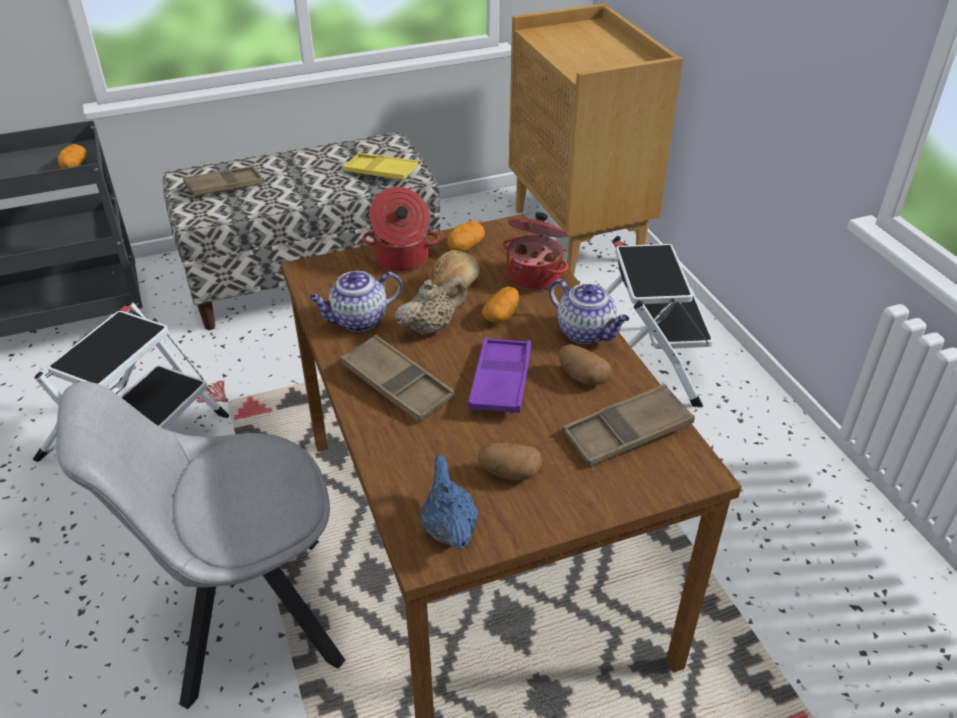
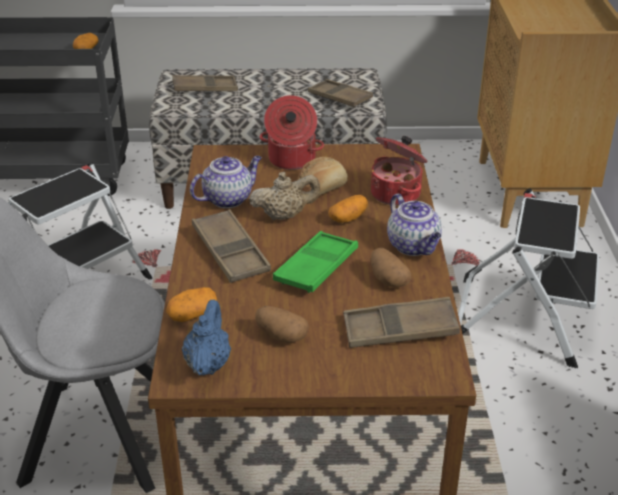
camera: 20 degrees right, 5 degrees down
(358, 320) = (228, 199): teapot -> teapot turned 150 degrees clockwise
(380, 172) = (339, 98): yellow tray -> brown tray
(465, 247) = (350, 160): potato -> potato (192, 315)
(501, 381) = (316, 267): purple tray -> green tray

